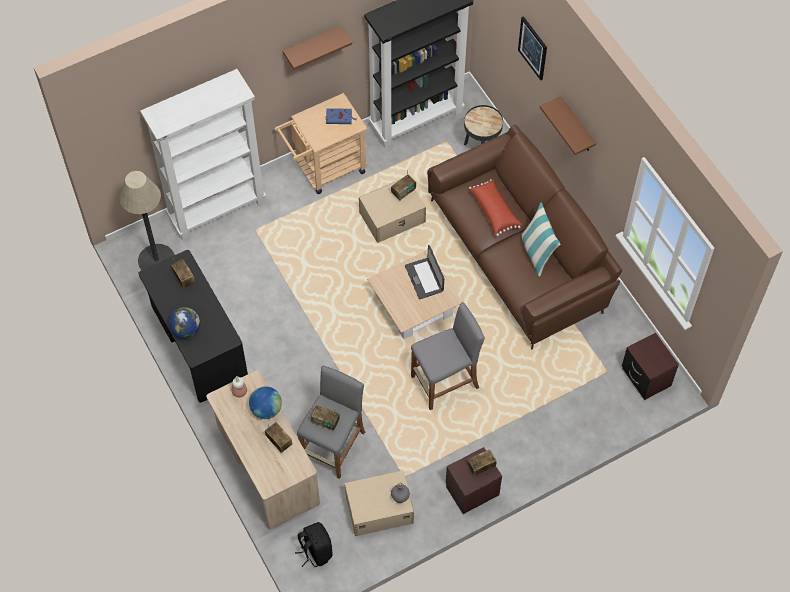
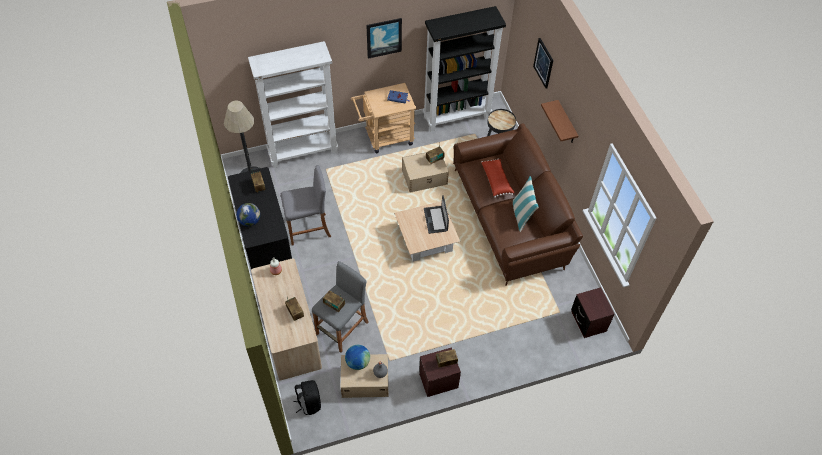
camera: 10 degrees right, 5 degrees down
(266, 409) = (292, 287): globe -> globe (357, 362)
(312, 45) = (384, 37): brown shelf -> picture
(445, 382) = (436, 297): grey stool -> grey stool (308, 229)

